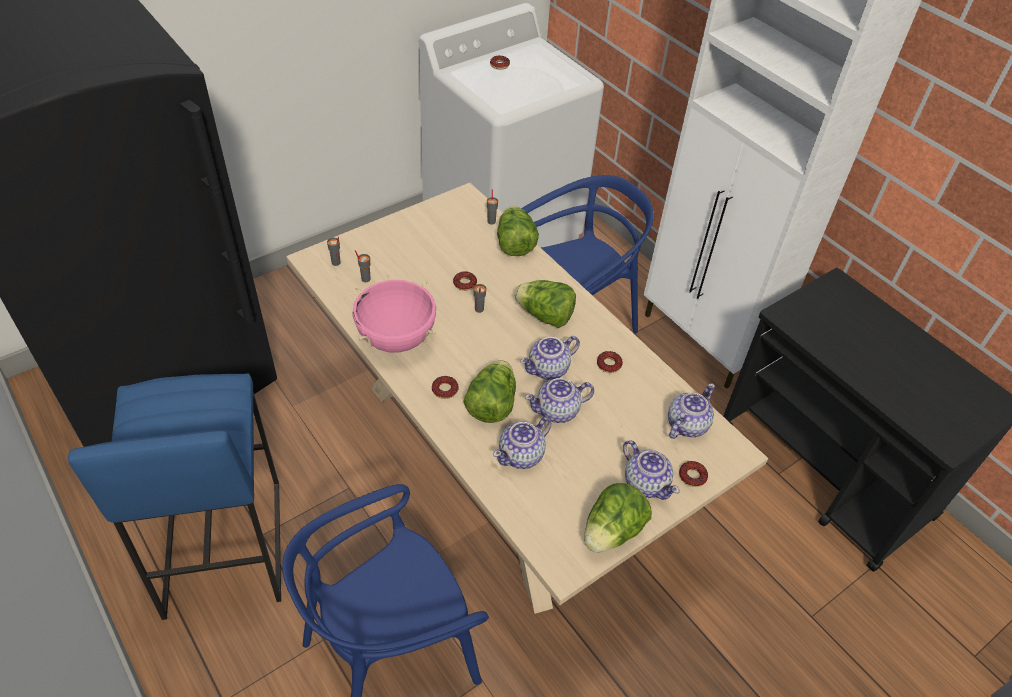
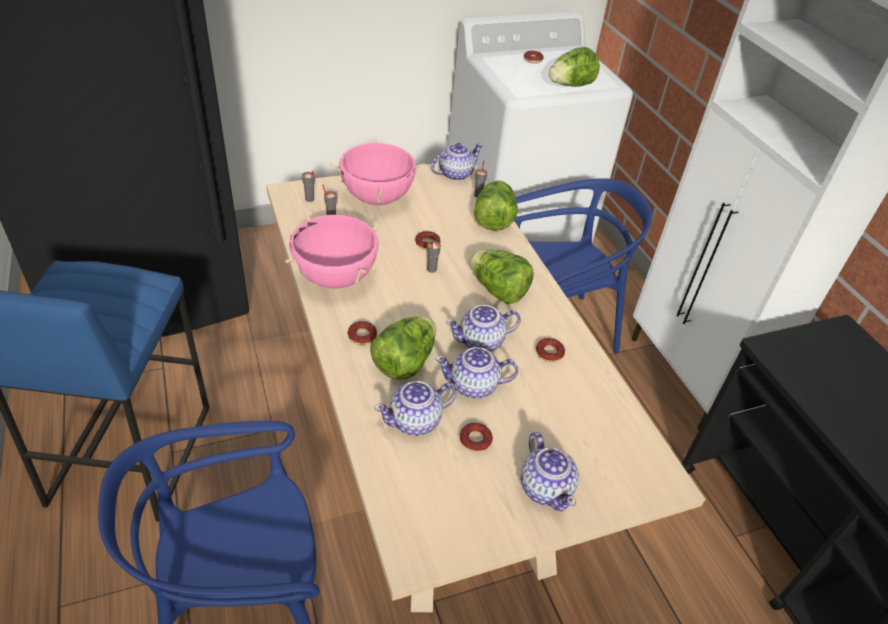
camera: 15 degrees right, 5 degrees down
(399, 246) = (377, 198): none -> pink cooking pot
(612, 532) = (485, 532): lettuce -> lettuce (570, 86)
(686, 425) = (616, 436): teapot -> teapot (455, 174)
(692, 476) = (604, 495): donut -> donut (475, 440)

